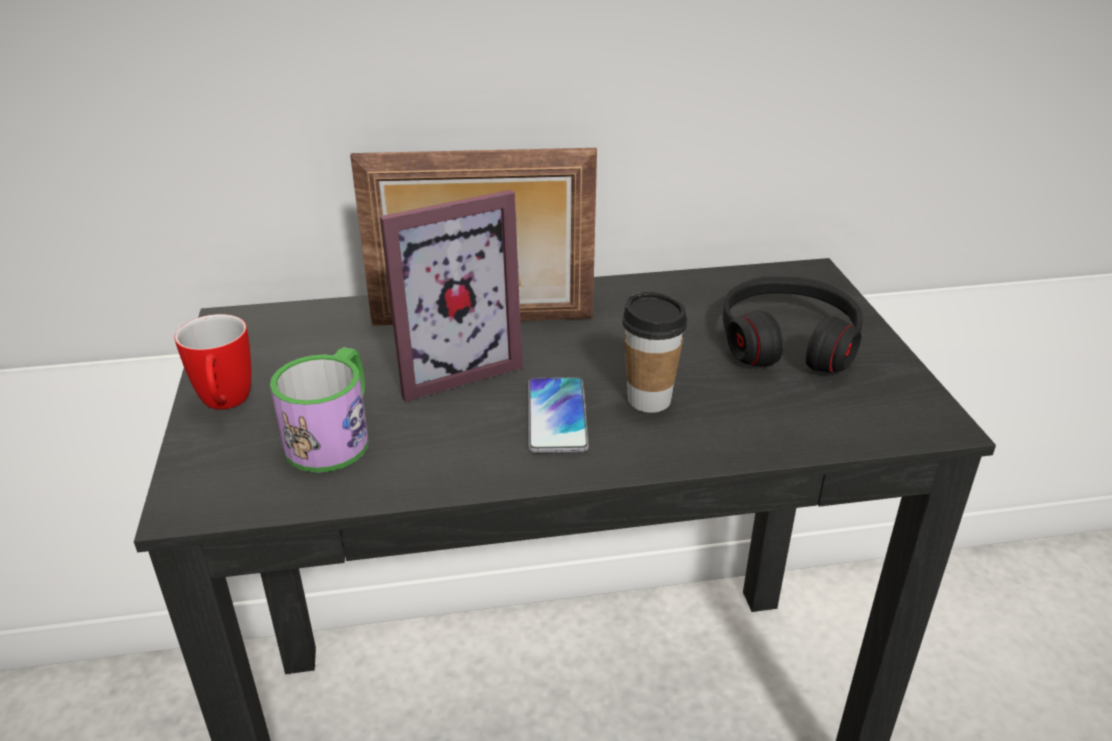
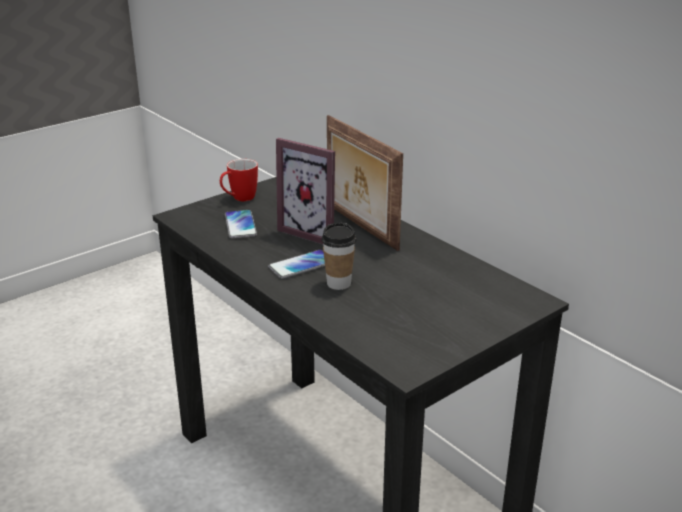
camera: 60 degrees right, 5 degrees down
(334, 435) = (240, 225): mug -> phone
(788, 341) = (442, 309): black headphones -> none

